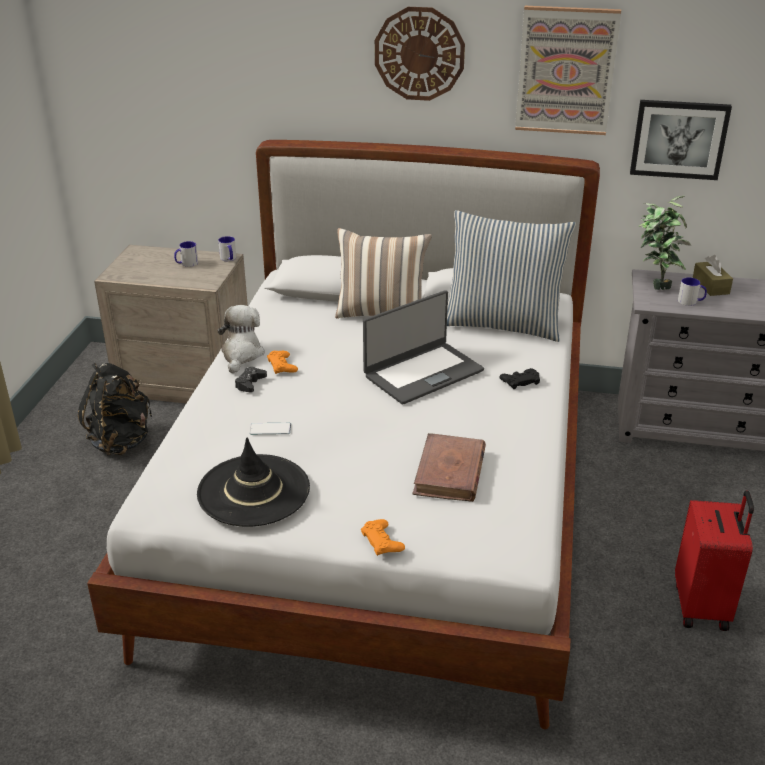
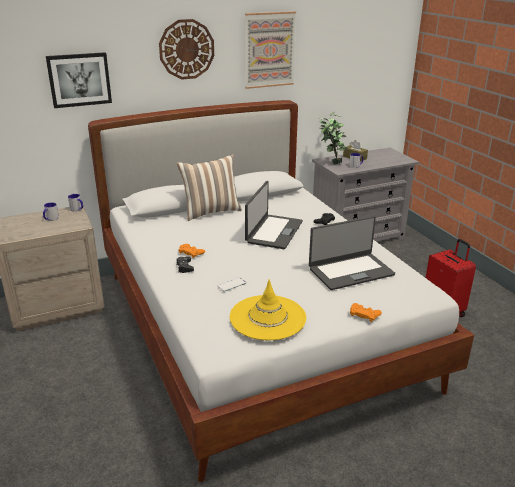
camera: 35 degrees left, 5 degrees down
(121, 441) = (48, 356): black backpack -> none
(241, 354) = (157, 255): plush toy -> none
(254, 491) = (267, 317): black hat -> yellow hat
(449, 472) = (350, 271): brown book -> laptop
(502, 324) = (280, 199): pillow -> none
(679, 139) = (327, 81): picture -> picture (79, 79)

